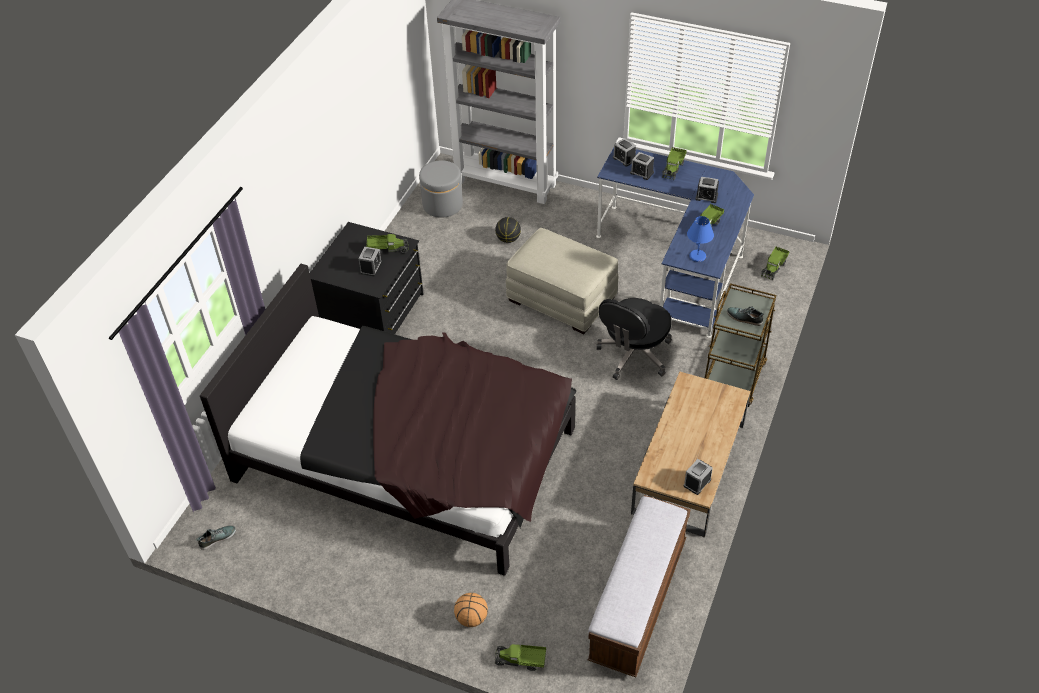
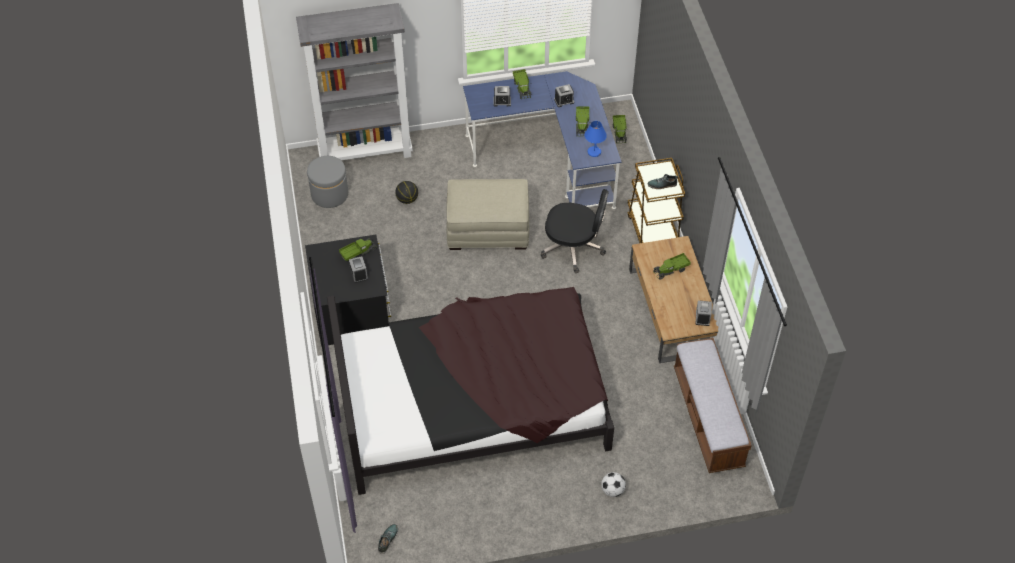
camera: 35 degrees left, 5 degrees up
(471, 618) = (612, 490): basketball -> football
(520, 661) = (666, 498): toy truck -> toy truck (671, 270)
(624, 159) = (480, 95): alarm clock -> none
(633, 355) = (573, 248): black office chair -> black office chair turned 75 degrees counterclockwise

